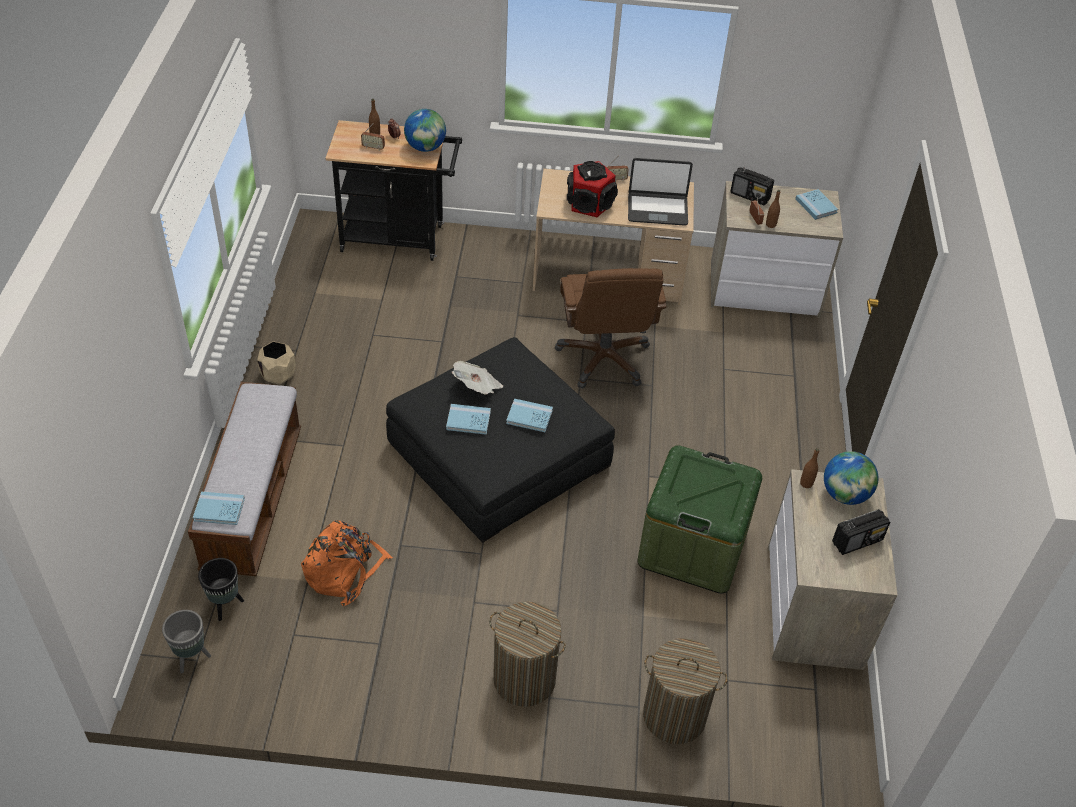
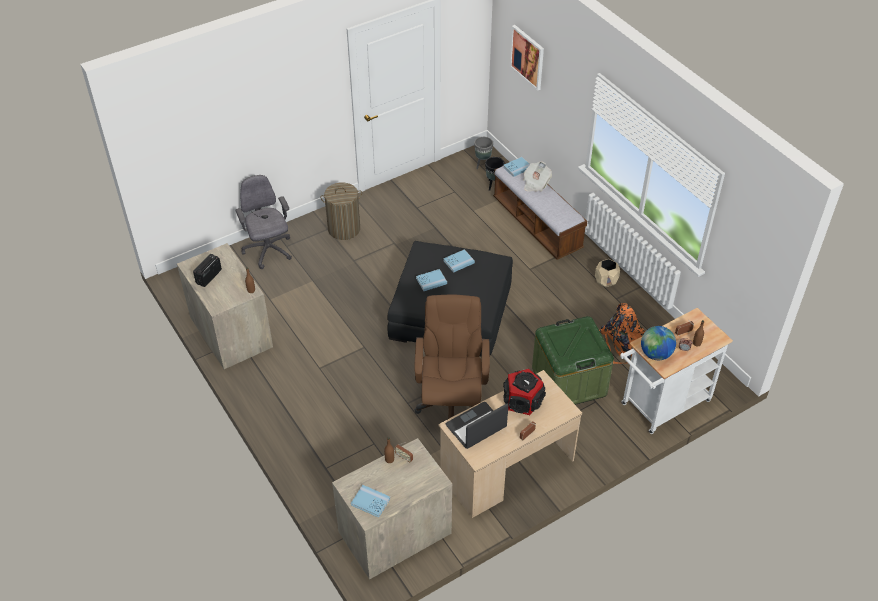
camera: 145 degrees right, 0 degrees up
(102, 426) = (527, 57): none -> picture
(344, 571) = (462, 222): orange backpack -> orange backpack (621, 344)
(399, 238) = (661, 405): black cart -> white cart
(477, 387) = (473, 280): newspaper -> newspaper (535, 183)
(604, 358) = (451, 403): brown office chair -> brown office chair turned 45 degrees clockwise
(674, 715) = (268, 251): laundry basket -> grey office chair
(693, 546) = (312, 325): green storage box -> green storage box (569, 381)
(750, 196) = (423, 479): radio -> none
(845, 494) = (227, 296): globe -> none

